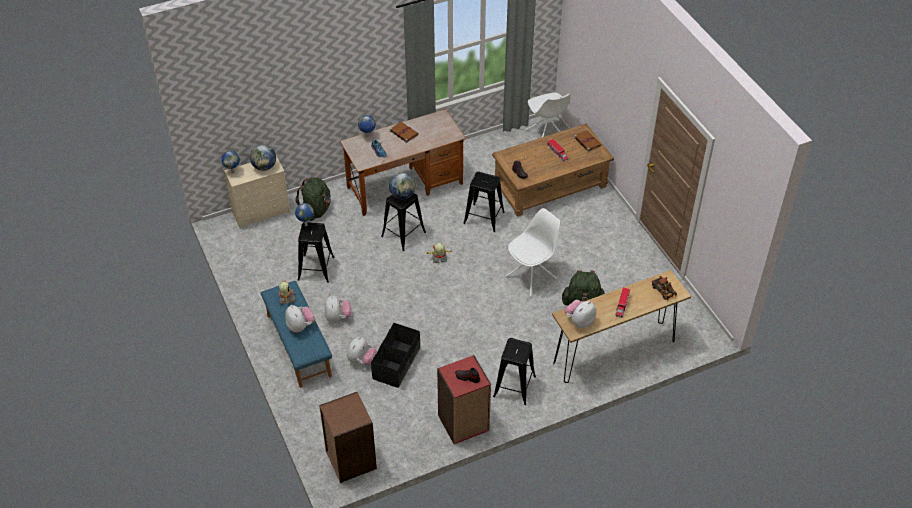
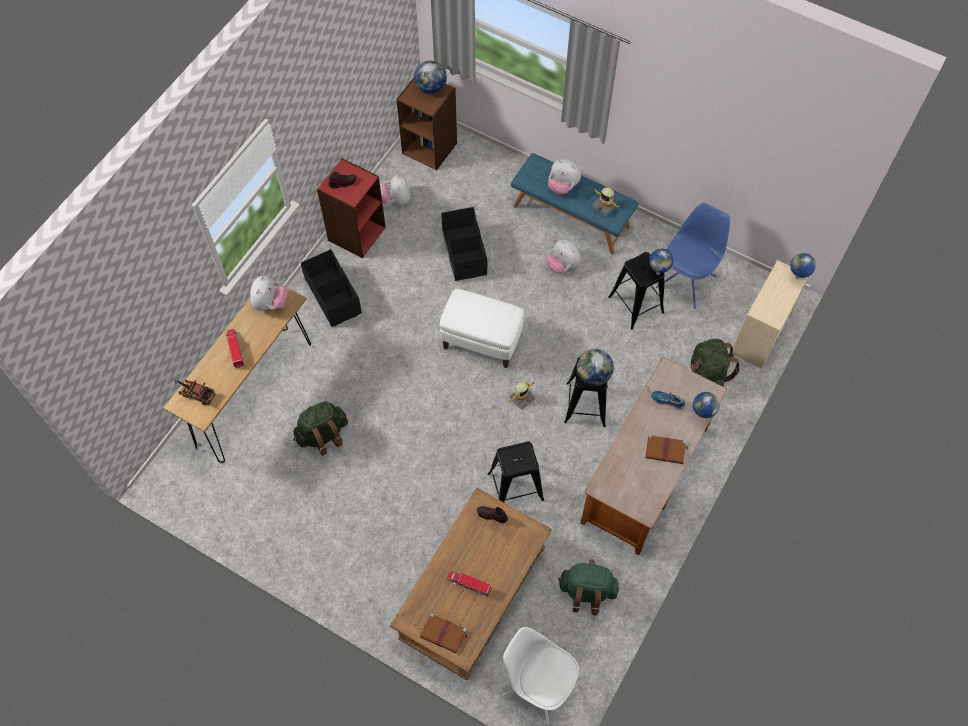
camera: 145 degrees right, 15 degrees up
(264, 167) = (772, 305): globe -> globe (430, 88)
(269, 263) = (686, 281): none -> blue chair
(361, 360) = (499, 237): plush toy -> plush toy (396, 200)
(435, 301) = (482, 342): none -> white ottoman
(487, 157) = (587, 591): none -> green backpack
(514, 386) = (333, 296): black stool -> black storage box
(532, 277) = (402, 436): white chair -> none

